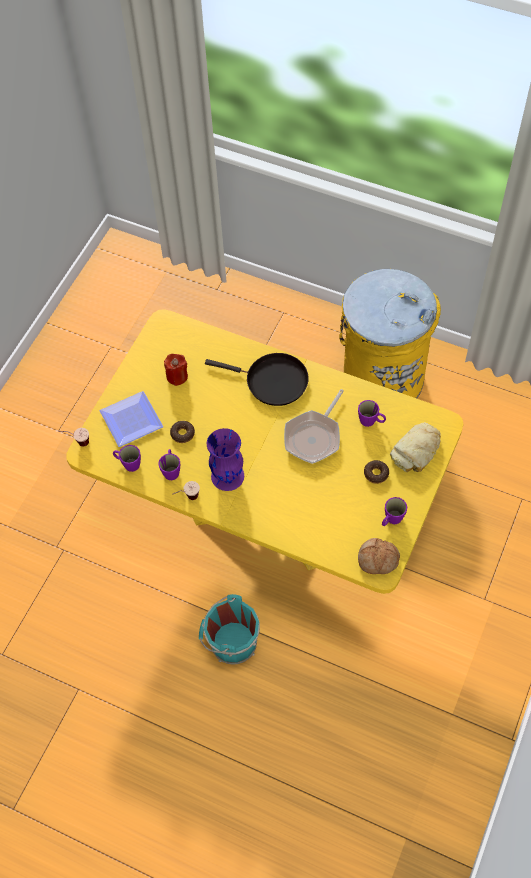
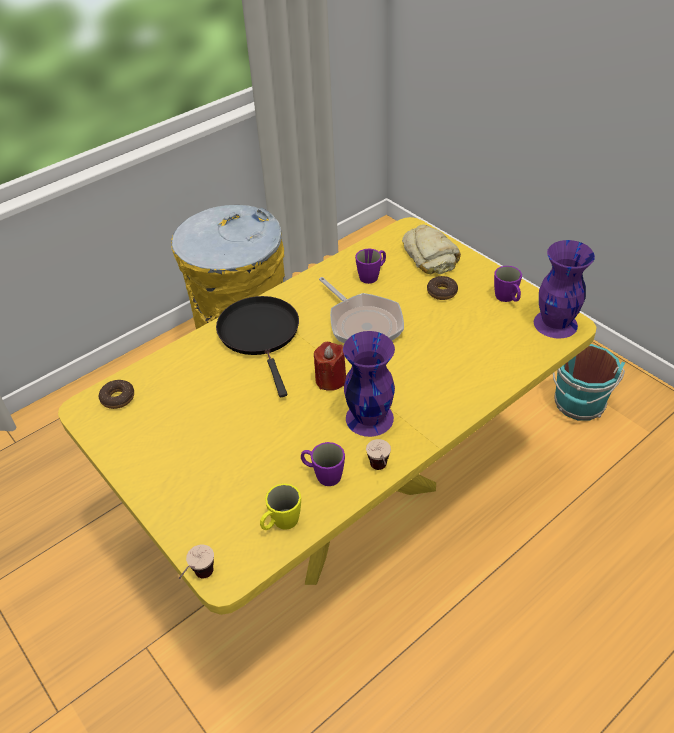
camera: 65 degrees left, 15 degrees down
(128, 463) = (281, 523): purple mug -> yellow mug
(132, 418) = (208, 493): plate -> none
(177, 376) = (180, 421): red candle -> red candle (330, 380)
(182, 434) = (274, 444): donut -> donut (118, 398)
(231, 643) = (498, 606): turquoise bucket -> turquoise bucket (579, 404)
(272, 381) = (260, 334): black frying pan -> black frying pan turned 60 degrees counterclockwise
(377, 560) = (555, 324): bread -> purple vase

